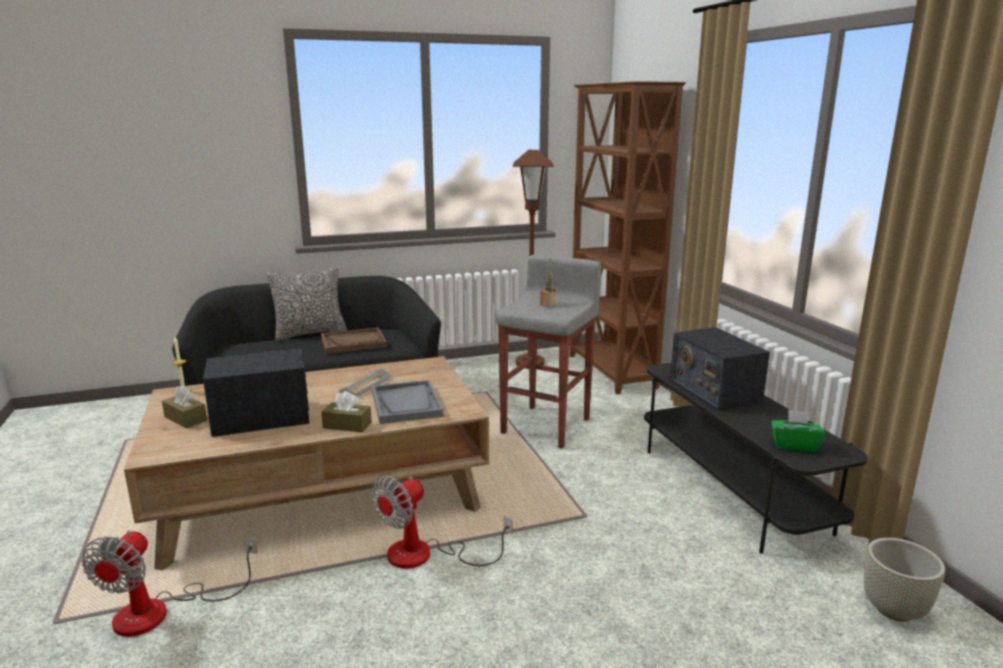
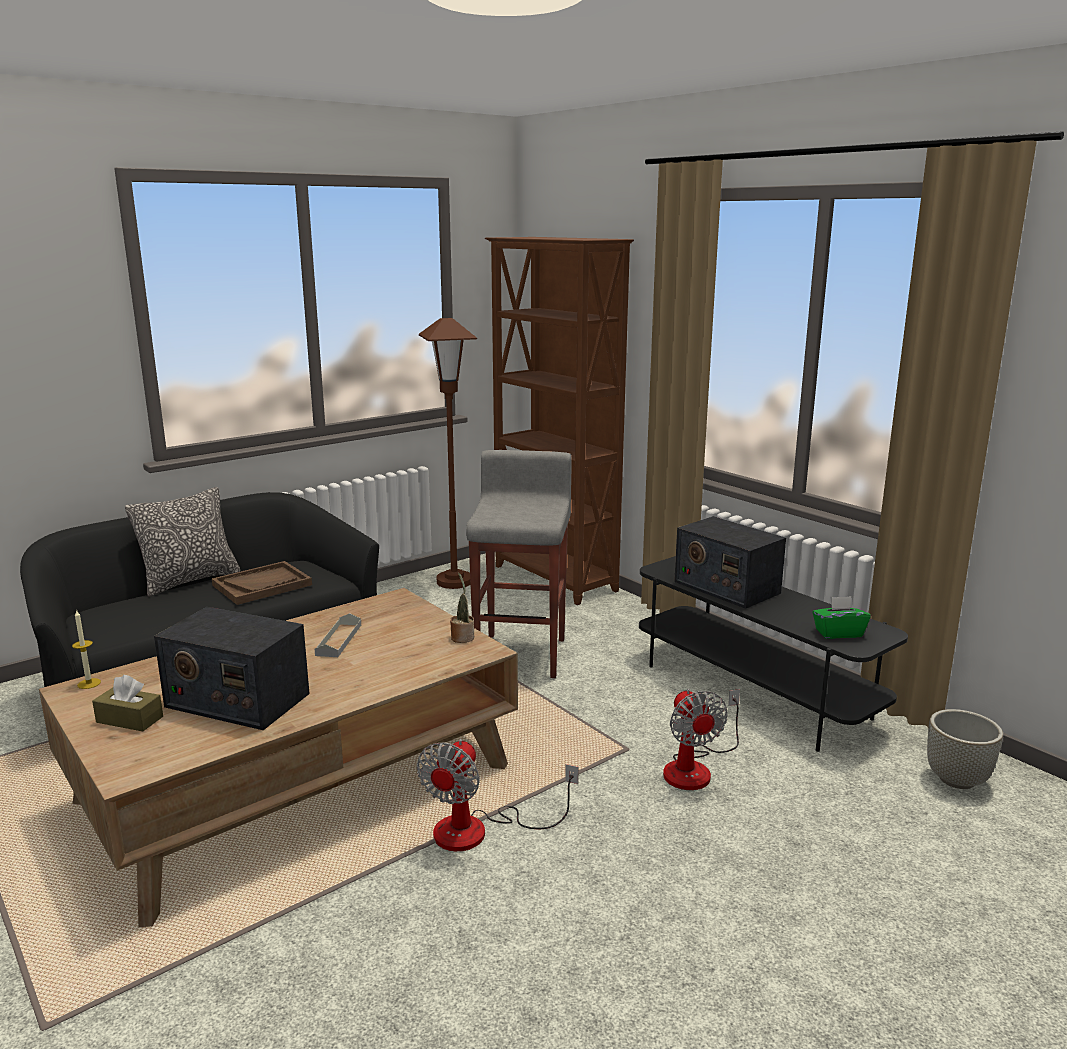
camera: 20 degrees left, 0 degrees up
(161, 611) = (189, 975): fan -> fan (695, 768)
(262, 417) = (237, 700): radio -> radio turned 120 degrees counterclockwise
(347, 425) = (358, 691): brown tissue box -> none
(406, 404) = (409, 653): grey tray -> none
(548, 304) = (519, 508): potted plant -> potted plant (462, 637)

